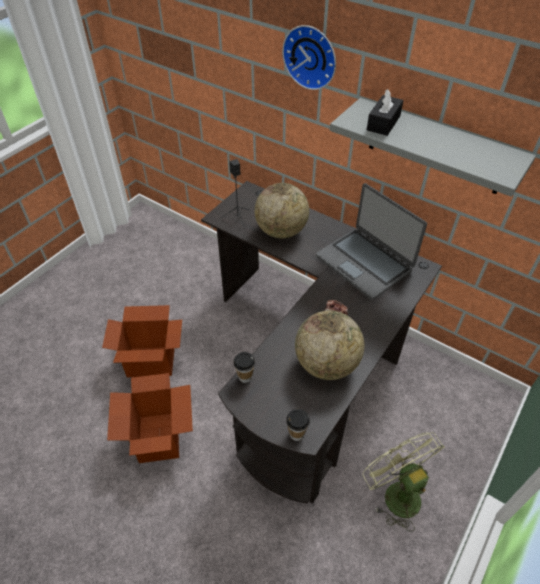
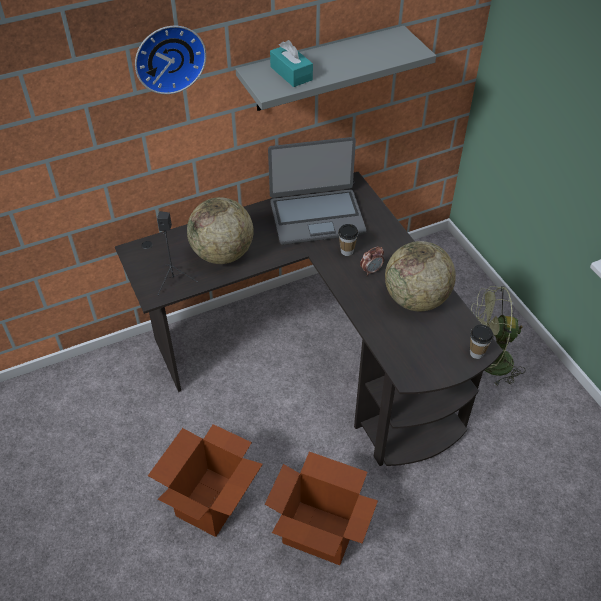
camera: 60 degrees left, 0 degrees up
(245, 377) = (394, 363): cup -> cup (347, 251)
(383, 123) = (291, 73): black tissue box -> turquoise tissue box

